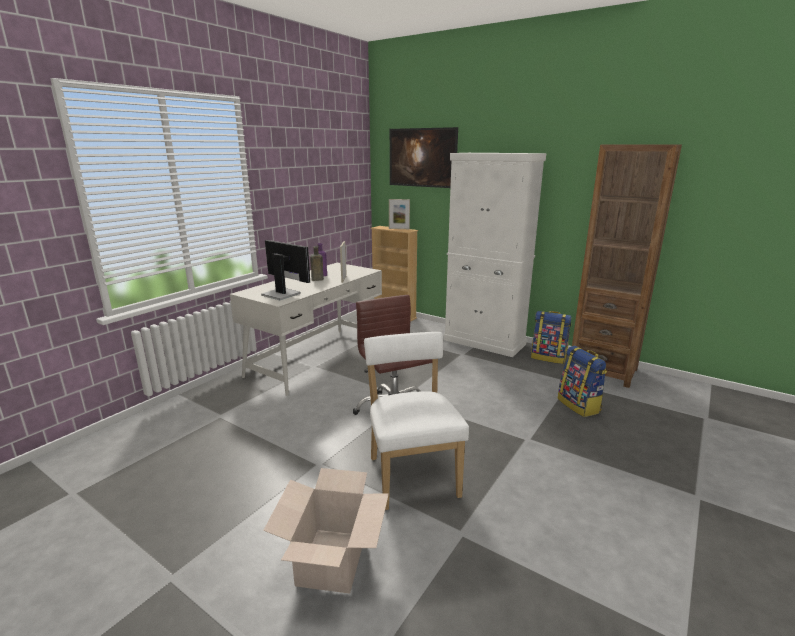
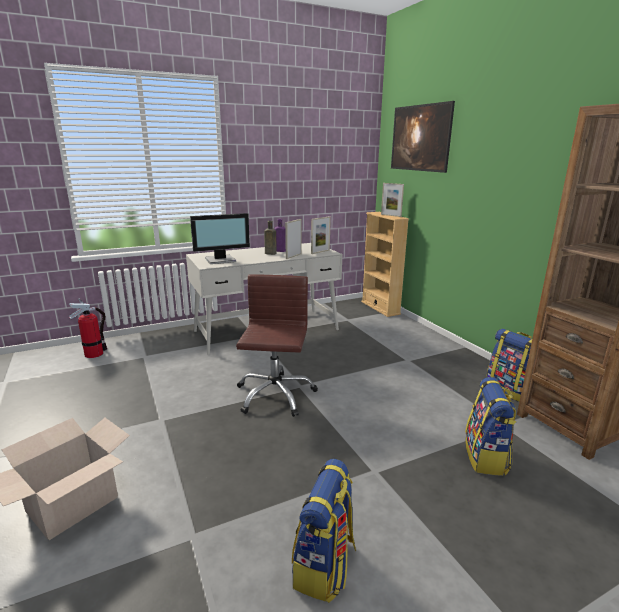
camera: 30 degrees right, 0 degrees up
(153, 430) = (94, 354): none -> fire extinguisher
(282, 294) = (221, 260): monitor -> monitor turned 90 degrees clockwise
(359, 271) = (320, 252): none -> picture frame
(412, 473) = (220, 458): white chair -> none
(484, 342) = (447, 354): white cabinet -> none
(565, 508) = (325, 566): none -> backpack

